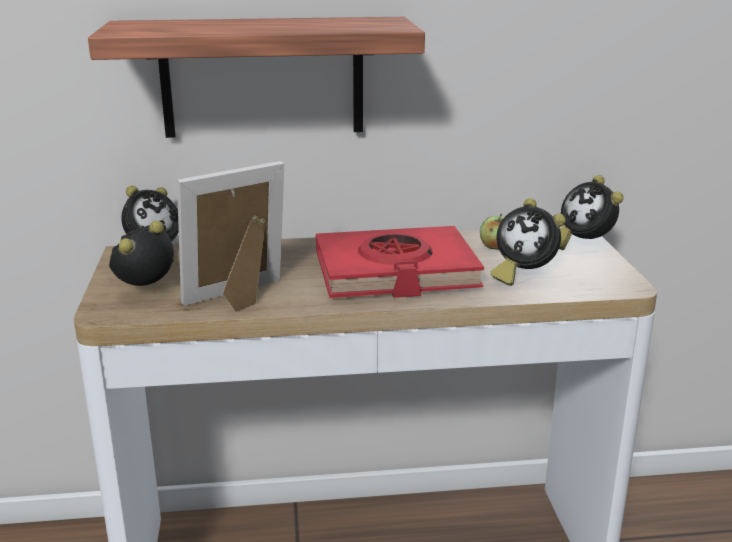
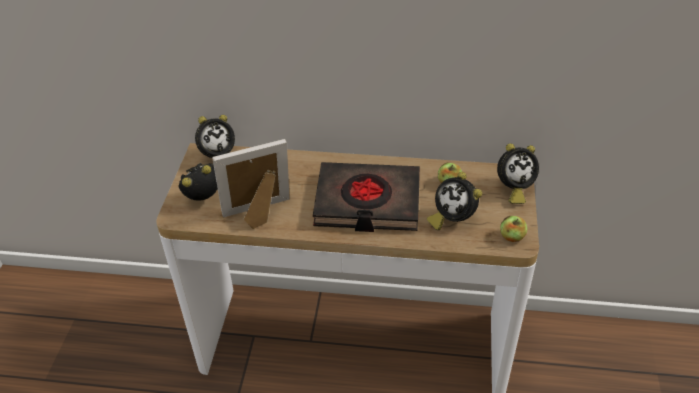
camera: 15 degrees right, 20 degrees up
(262, 77) = (291, 50): shelf -> none
(395, 272) = (367, 202): red book -> black book
(582, 245) = (513, 189): alarm clock -> alarm clock turned 90 degrees counterclockwise
(613, 282) = (512, 237): none -> apple

